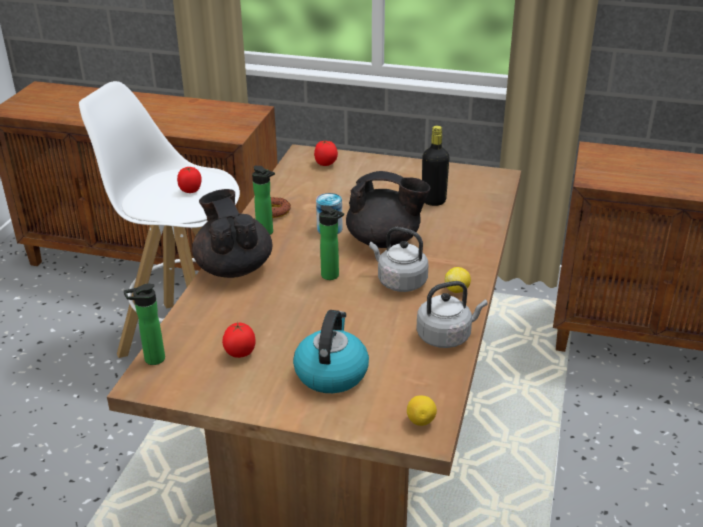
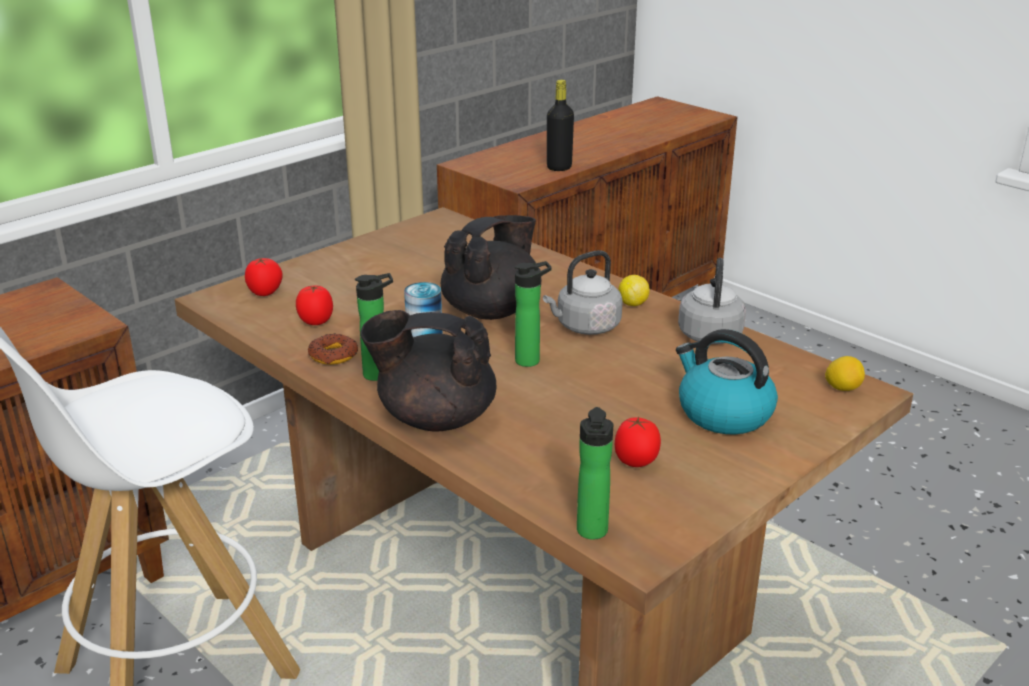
camera: 60 degrees left, 5 degrees down
(191, 190) = (161, 407): tomato -> tomato (315, 321)
(433, 201) = (444, 262): black bottle -> black bottle (559, 167)

